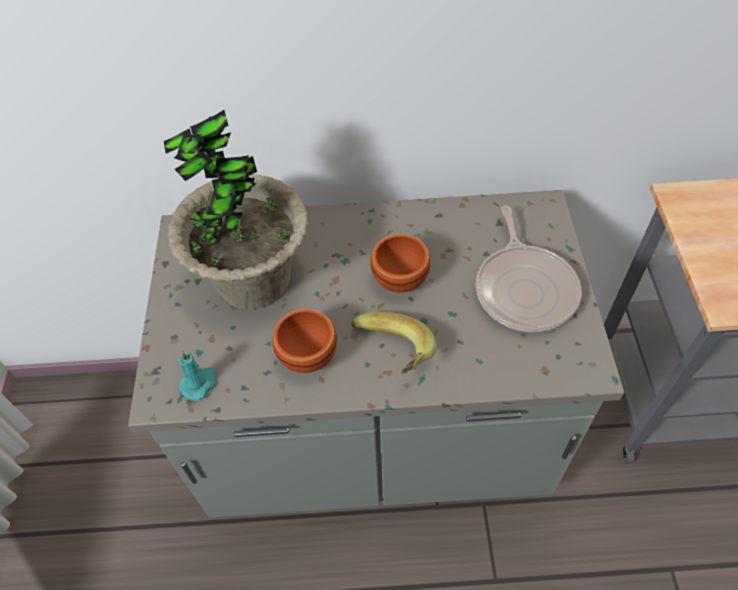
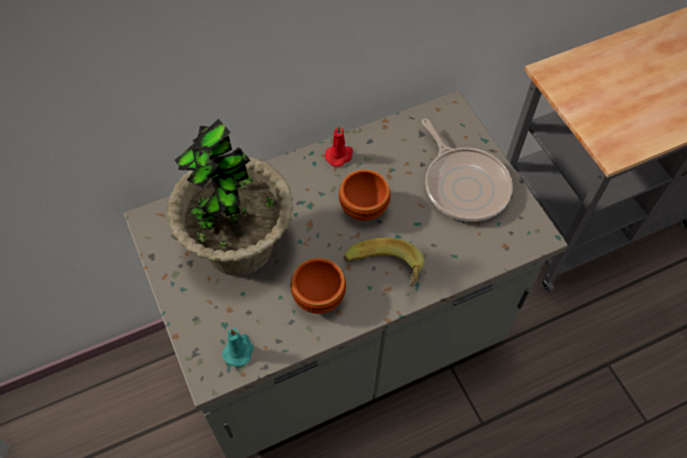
camera: 25 degrees left, 5 degrees up
(400, 220) = (339, 155): none -> red candle

